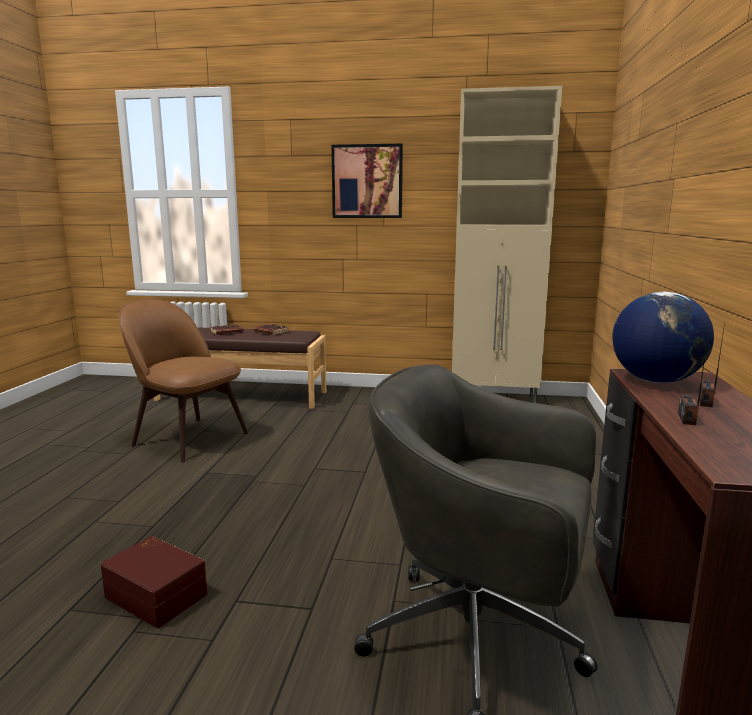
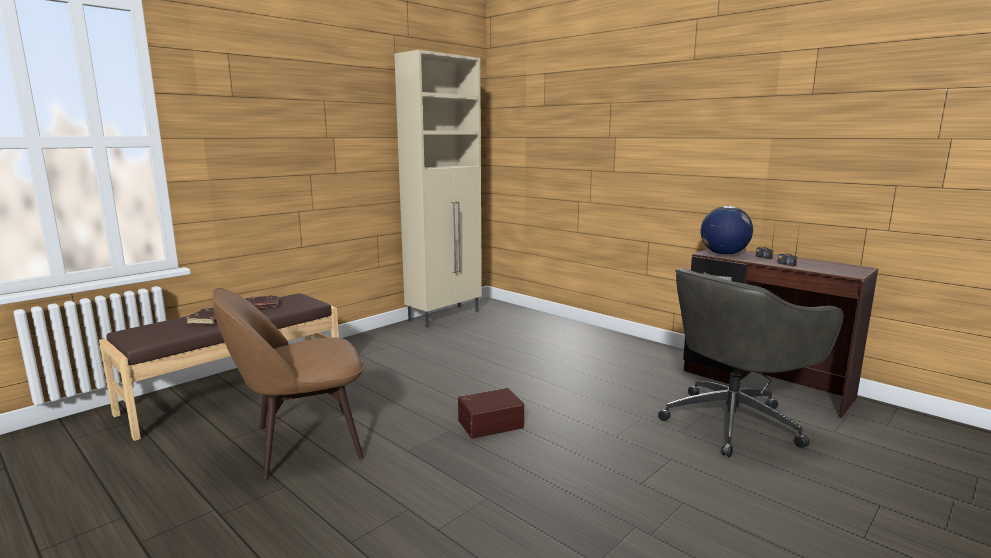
camera: 55 degrees left, 0 degrees up
(158, 594) = (607, 515): brown storage box -> brown storage box (490, 423)
(367, 181) = (319, 128): picture -> none

